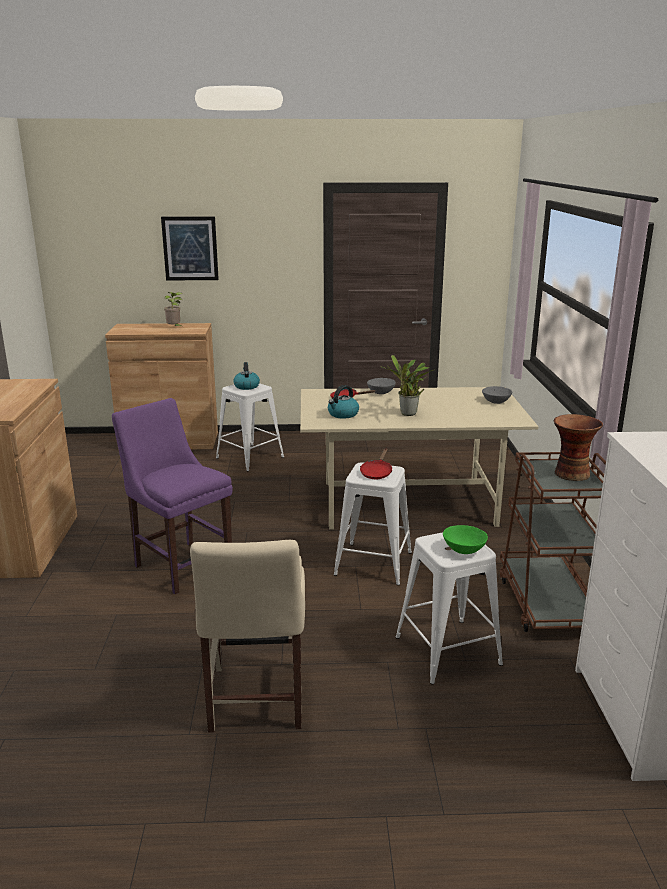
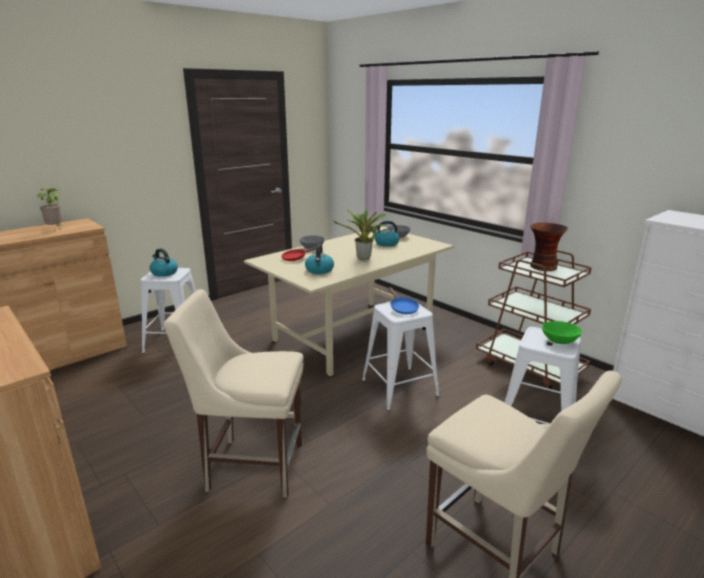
camera: 40 degrees left, 0 degrees up
(181, 564) = (250, 465): purple chair -> beige chair
(190, 248) = (51, 139): picture -> none
(376, 472) = (402, 308): red frying pan -> blue frying pan
(464, 406) = (386, 243): none -> kettle

